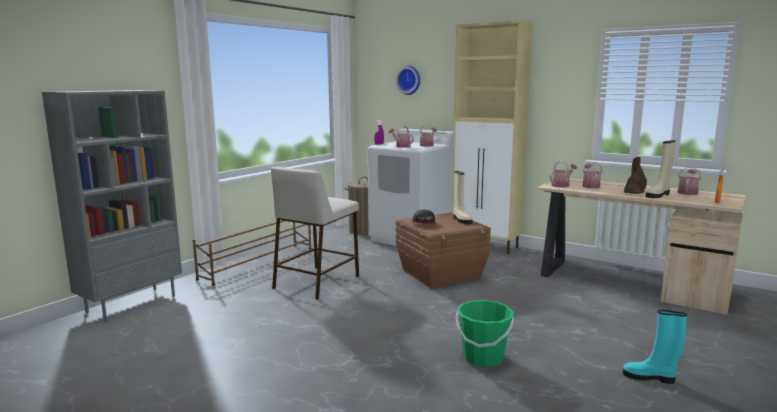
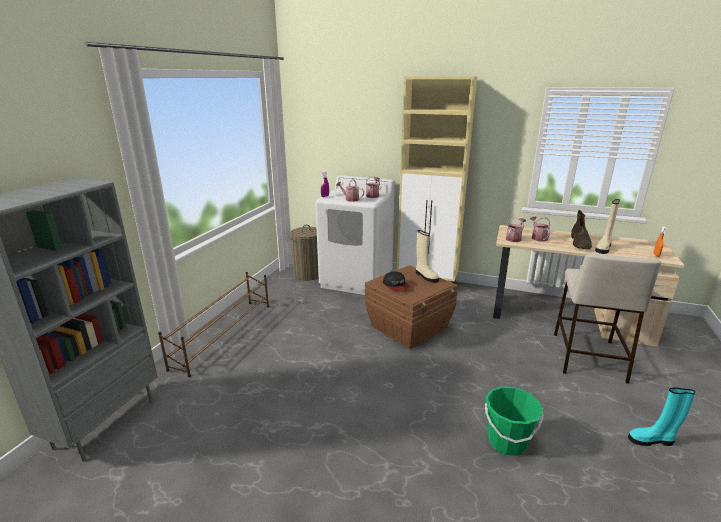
camera: 15 degrees left, 10 degrees up
(317, 281) = (297, 354): beige stool -> beige stool (587, 356)
(409, 80) = (345, 127): wall clock -> none
(687, 192) = (621, 241): watering can -> none

